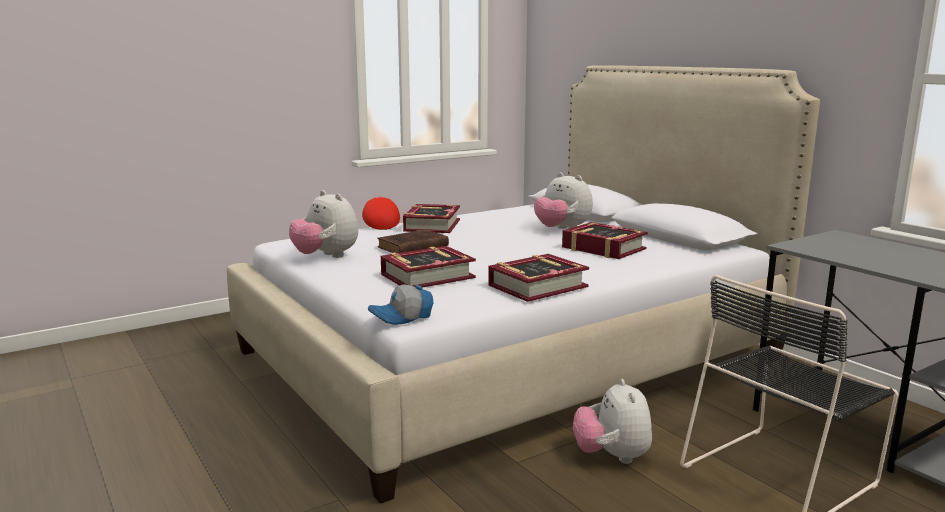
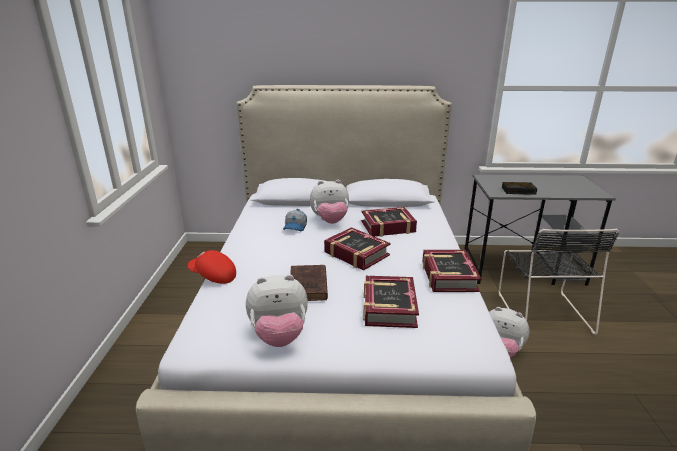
camera: 55 degrees left, 10 degrees up
(402, 317) = (479, 352): cap -> cap (296, 227)
(431, 225) = (252, 257): book -> book (356, 254)
(842, 253) = (519, 191): none -> alarm clock

